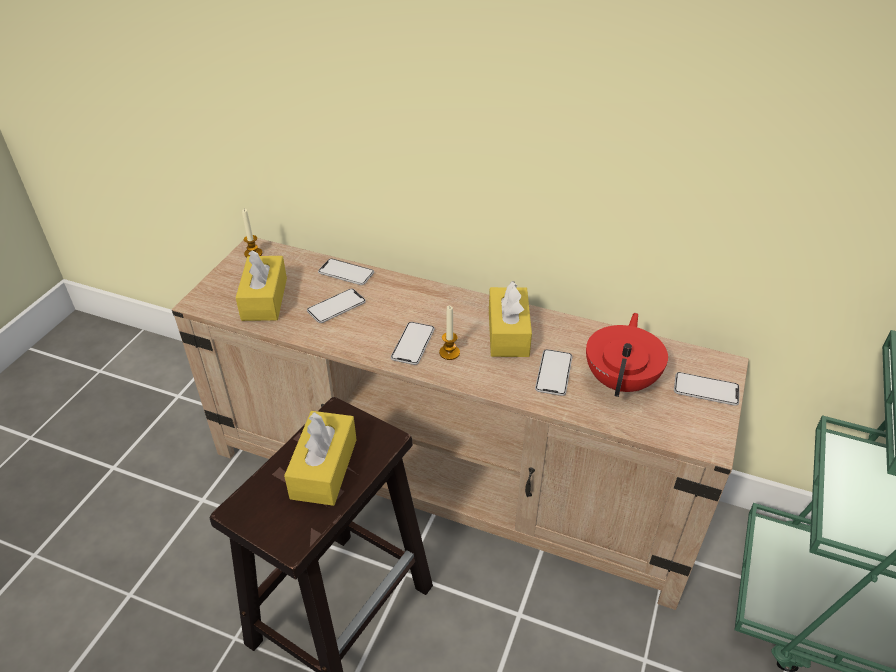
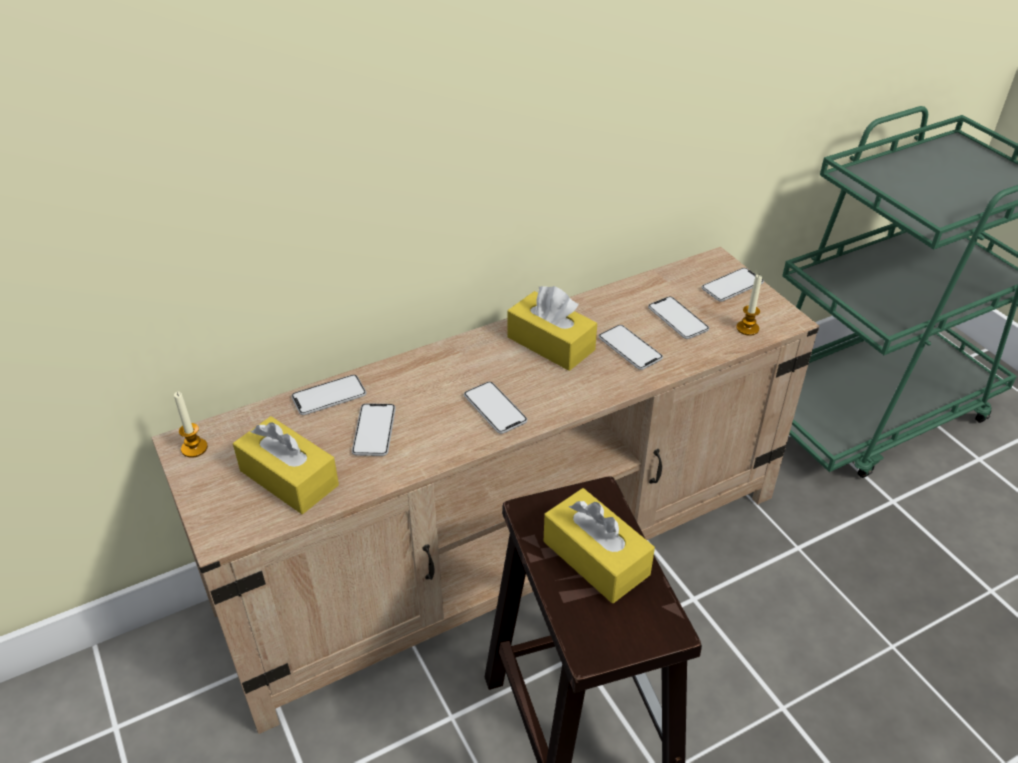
camera: 50 degrees left, 0 degrees up
(449, 353) = (534, 392): candle -> candle (747, 328)
(621, 380) = (677, 319): red teapot -> phone

